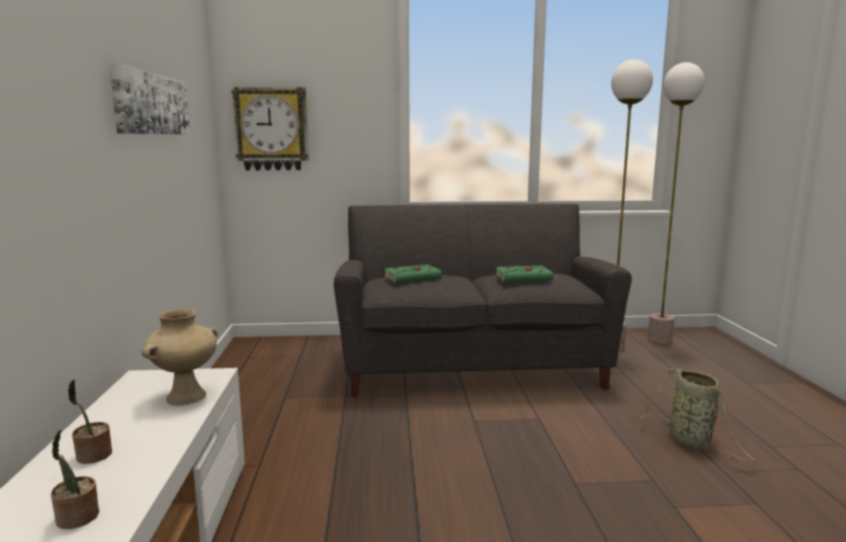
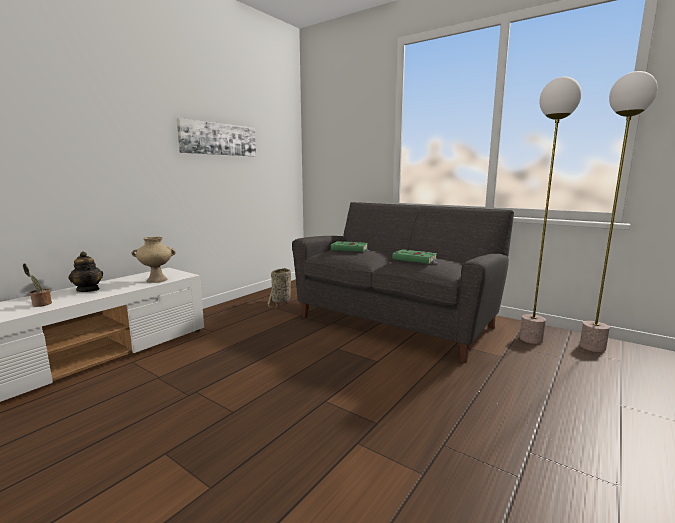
camera: 40 degrees right, 0 degrees up
(92, 456) = (88, 289): potted plant -> teapot
(272, 129) = (325, 154): wall clock -> none
(693, 441) = (461, 417): basket -> basket (280, 301)

